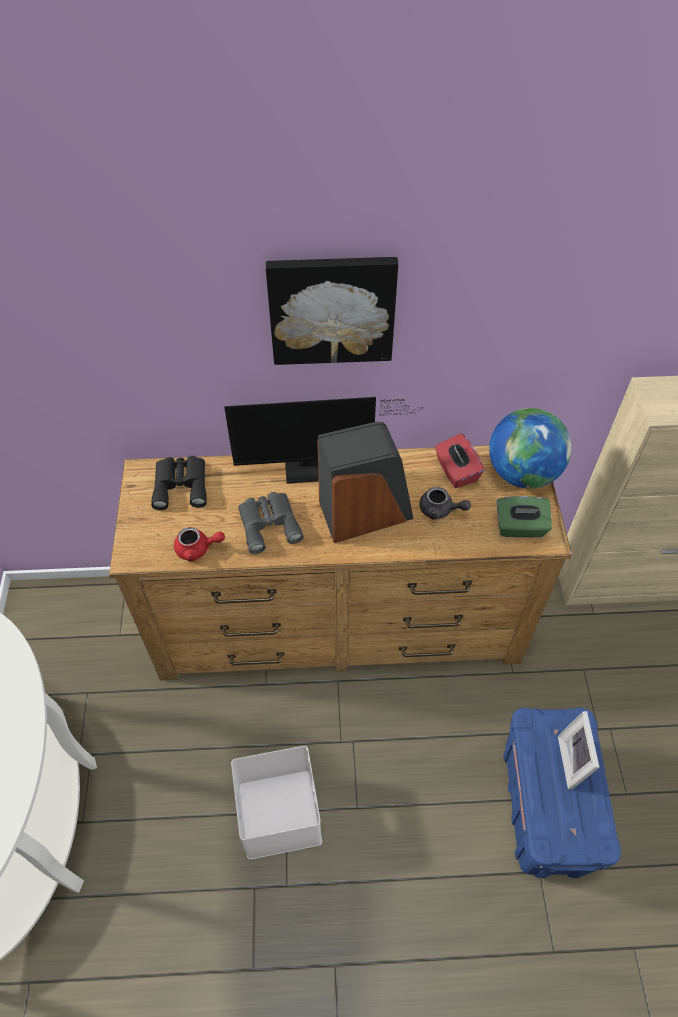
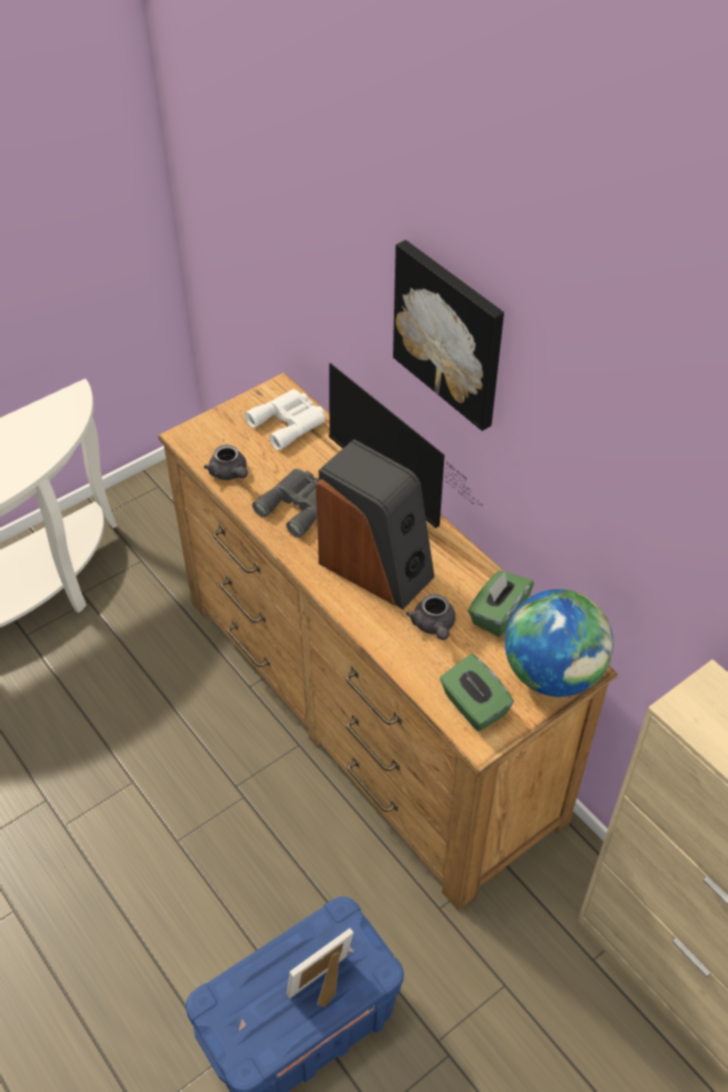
camera: 55 degrees right, 5 degrees down
(181, 484) = (289, 422): black binoculars -> white binoculars
(197, 549) = (230, 473): red teapot -> grey teapot
(277, 812) = (129, 775): white storage box -> none
(456, 471) = (498, 614): red tissue box -> green tissue box

